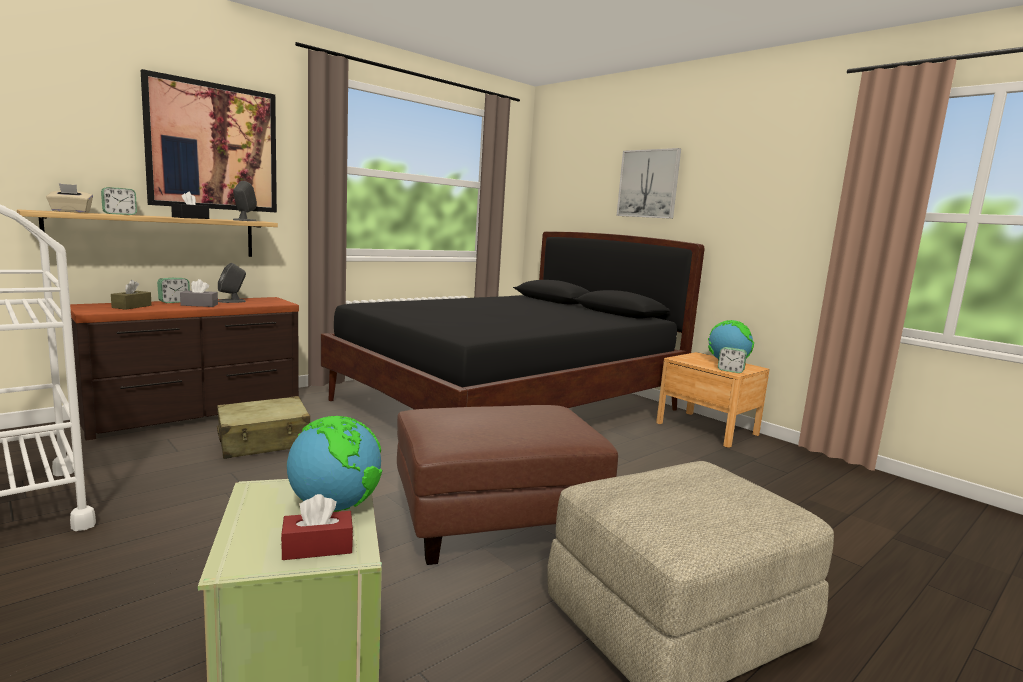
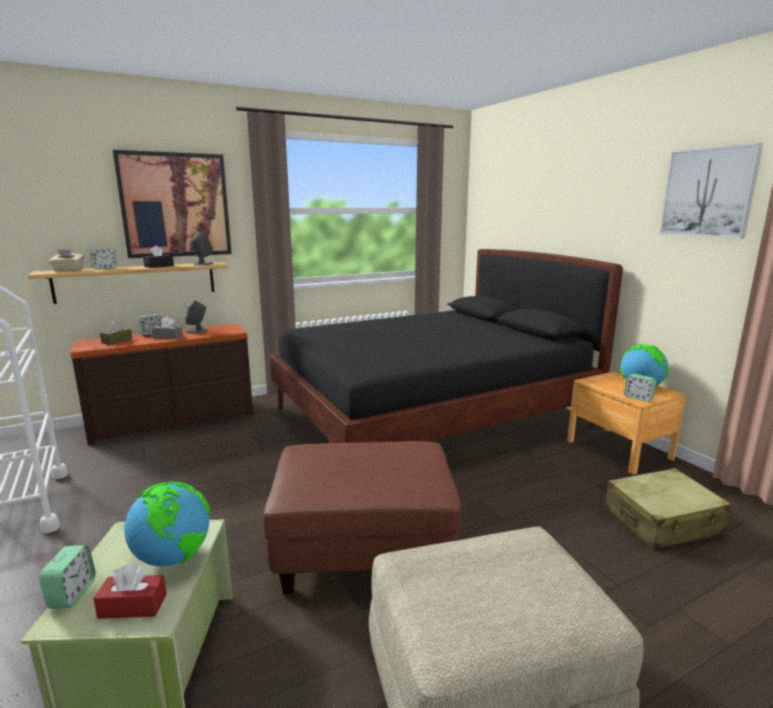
camera: 15 degrees right, 5 degrees up
(232, 543) = (72, 594): none -> alarm clock
(264, 441) = (211, 451): beige suitcase -> beige suitcase (662, 522)
(648, 184) = (571, 202): picture -> picture (708, 192)

